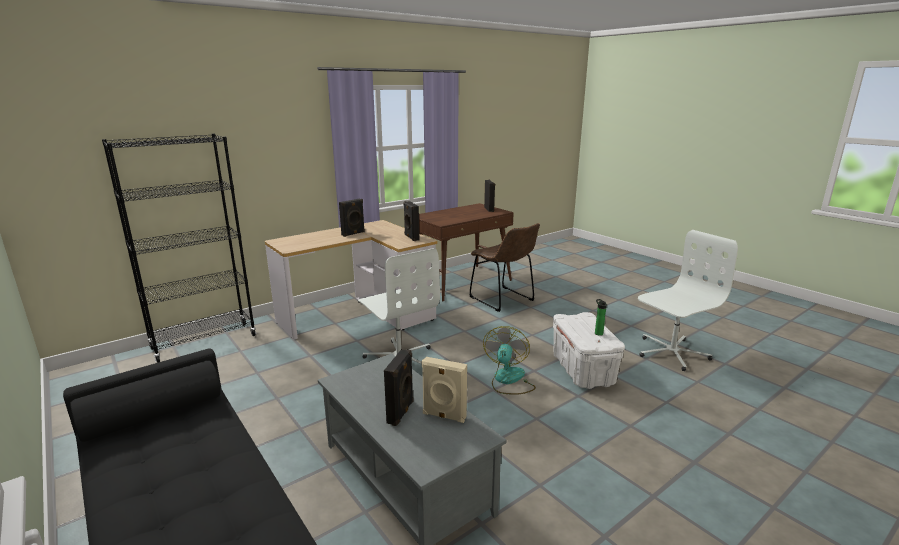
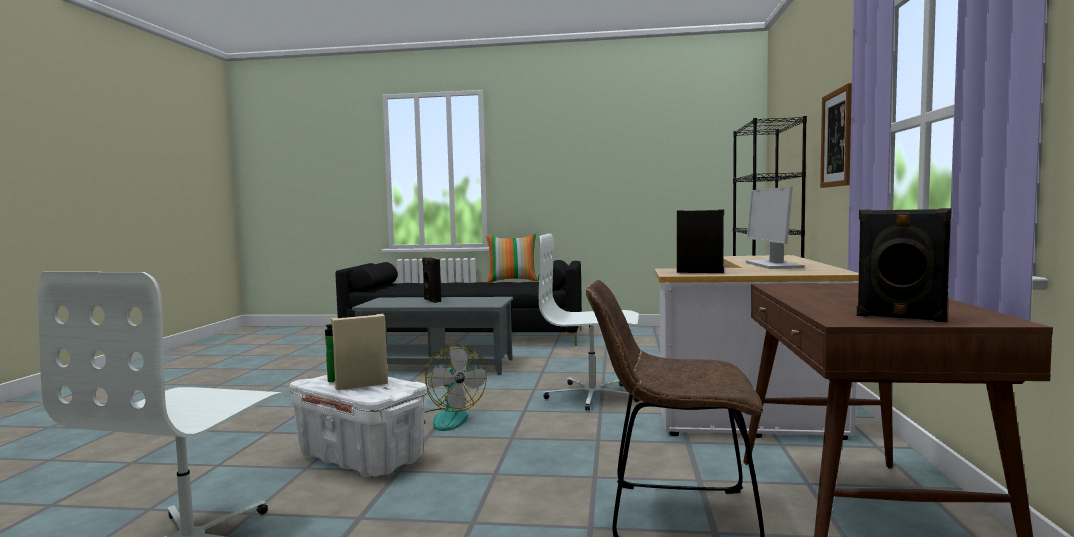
camera: 135 degrees right, 15 degrees down
(87, 488) = (512, 281): none -> pillow
(269, 153) = (837, 138): none -> picture
(353, 234) = (772, 265): black speaker -> monitor
(444, 416) = (403, 304): beige speaker -> beige speaker (361, 385)

